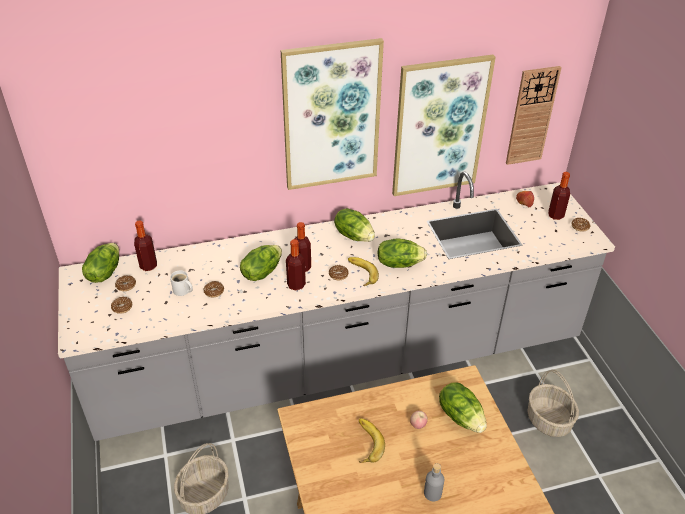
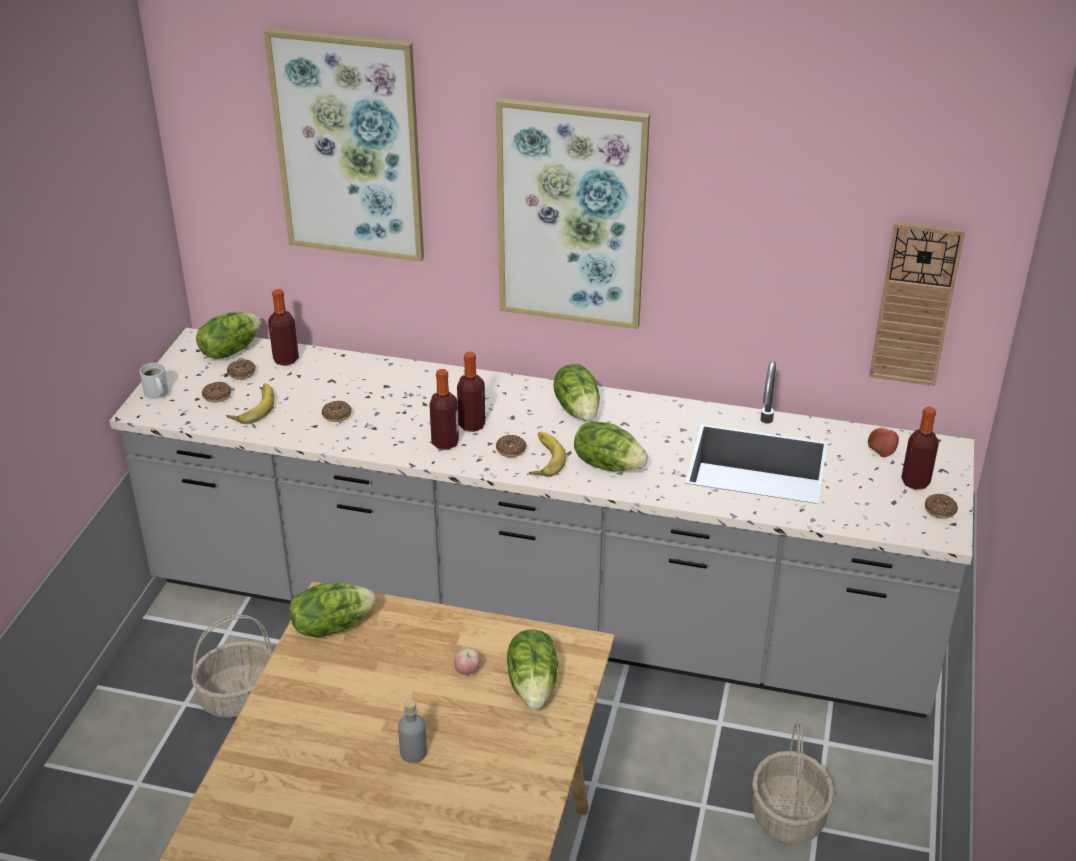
camera: 30 degrees right, 5 degrees down
(182, 291) = (300, 401): white mug -> white mug (156, 393)
(261, 272) = (415, 413): lettuce -> lettuce (331, 625)
(365, 443) = (382, 662): banana -> banana (252, 407)
(439, 127) = (748, 279): picture -> picture (349, 146)

